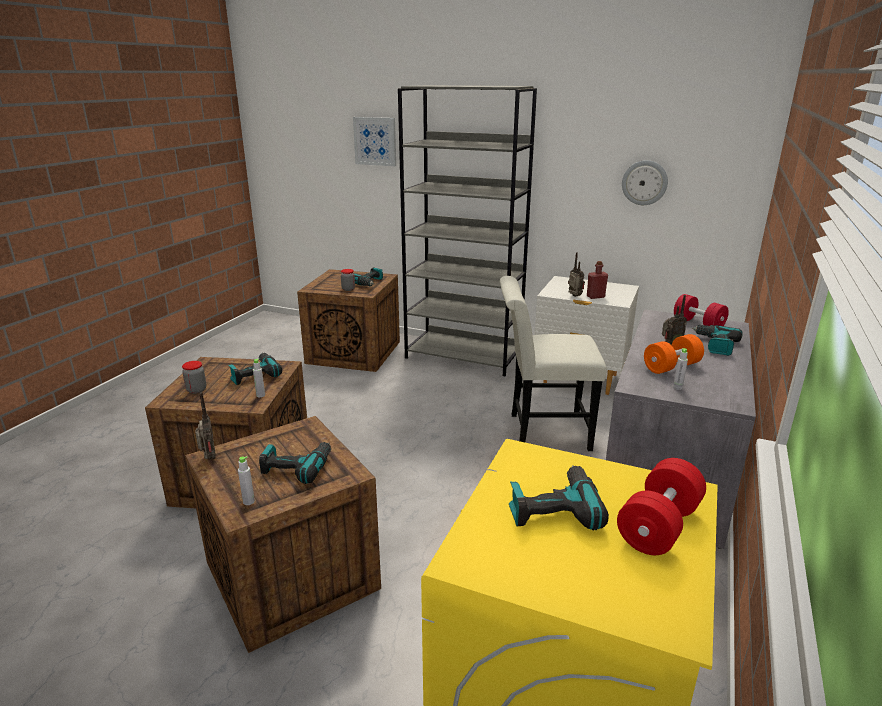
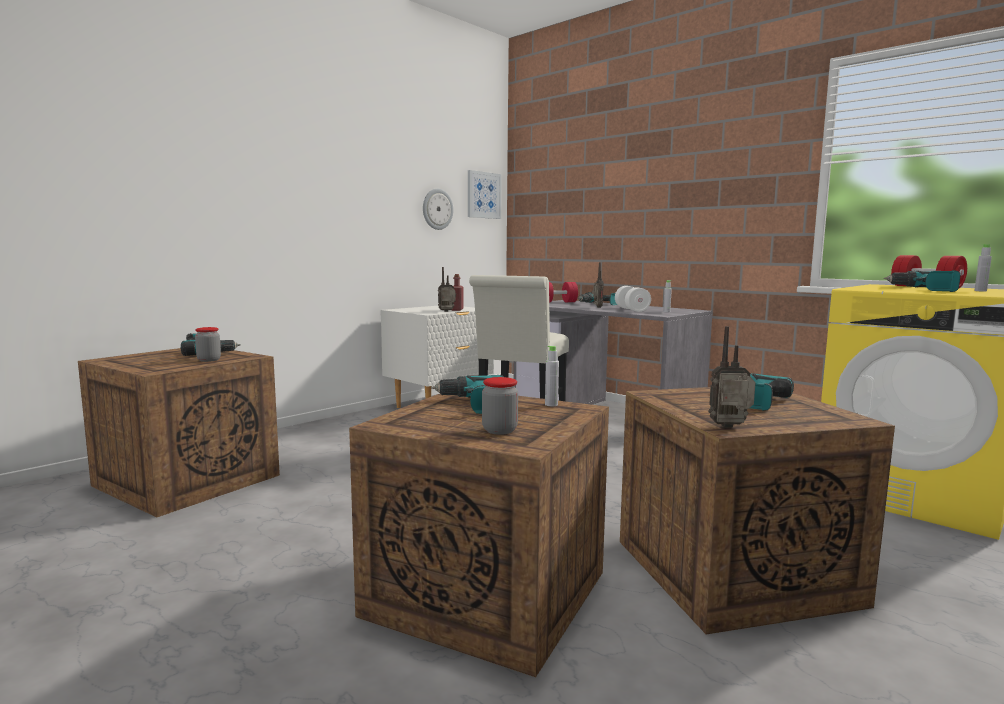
camera: 70 degrees left, 15 degrees down
(248, 501) = (828, 416): grey bottle -> grey bottle (980, 291)
(375, 141) = (122, 147): picture -> picture (483, 195)
(464, 356) = (317, 432): grey bookcase -> none
(671, 367) = (631, 310): orange dumbbell -> white dumbbell

